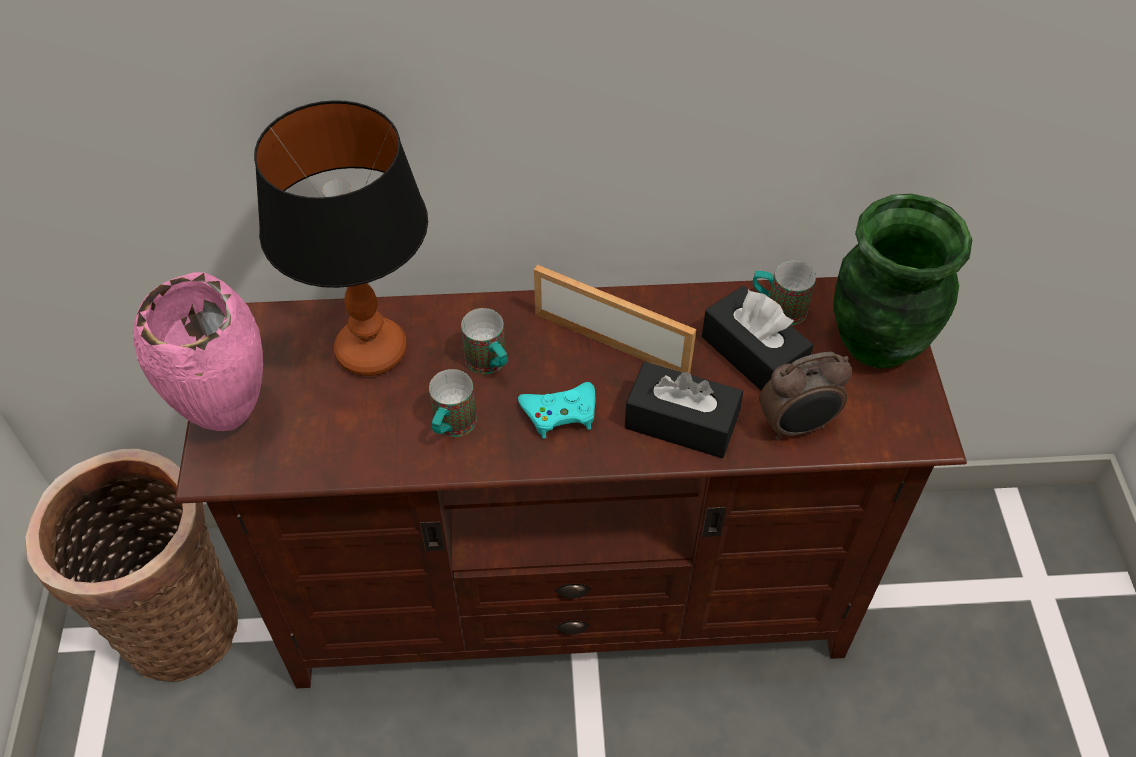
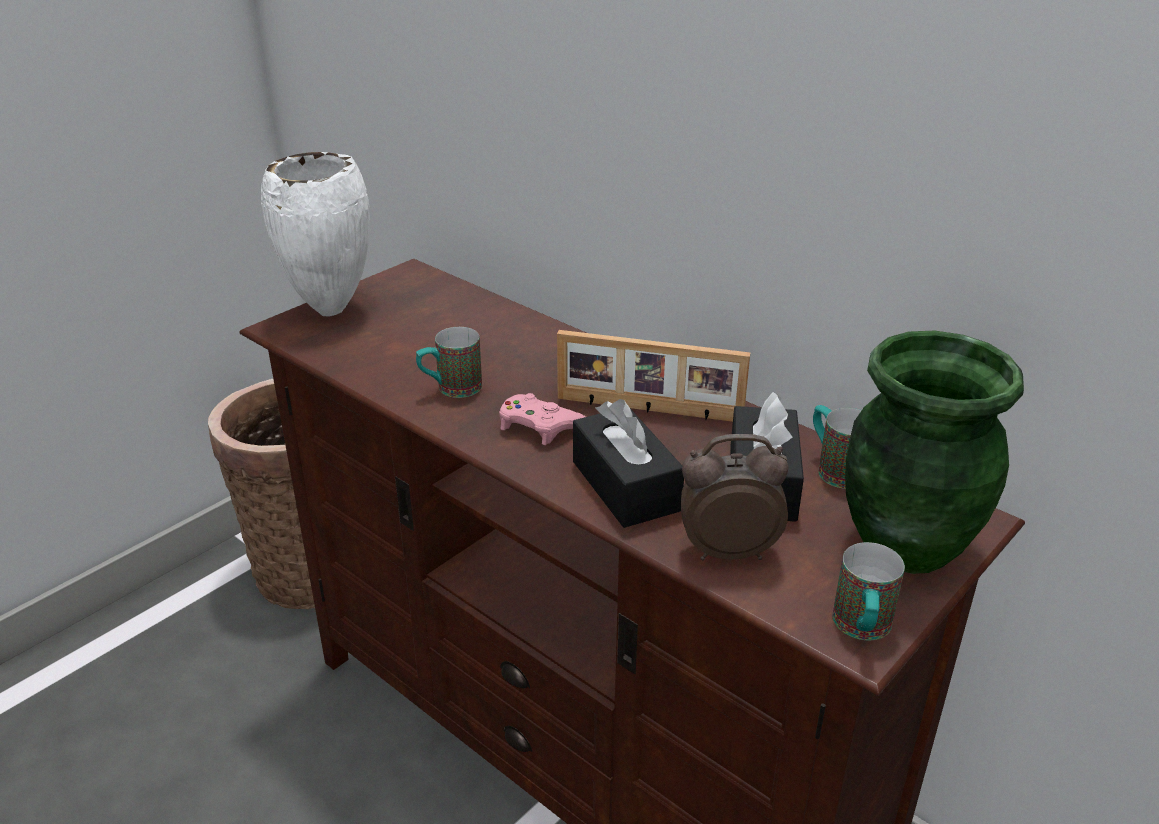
camera: 45 degrees right, 20 degrees down
(231, 420) = (331, 312): pink vase -> white vase
(370, 351) = (467, 325): table lamp -> none
(490, 365) = (534, 373): mug -> mug (861, 629)
(560, 413) = (539, 425): turquoise game controller -> pink game controller
(612, 341) = (648, 410): picture frame -> picture frame turned 120 degrees clockwise
(797, 426) = (727, 551): alarm clock -> alarm clock turned 150 degrees clockwise

